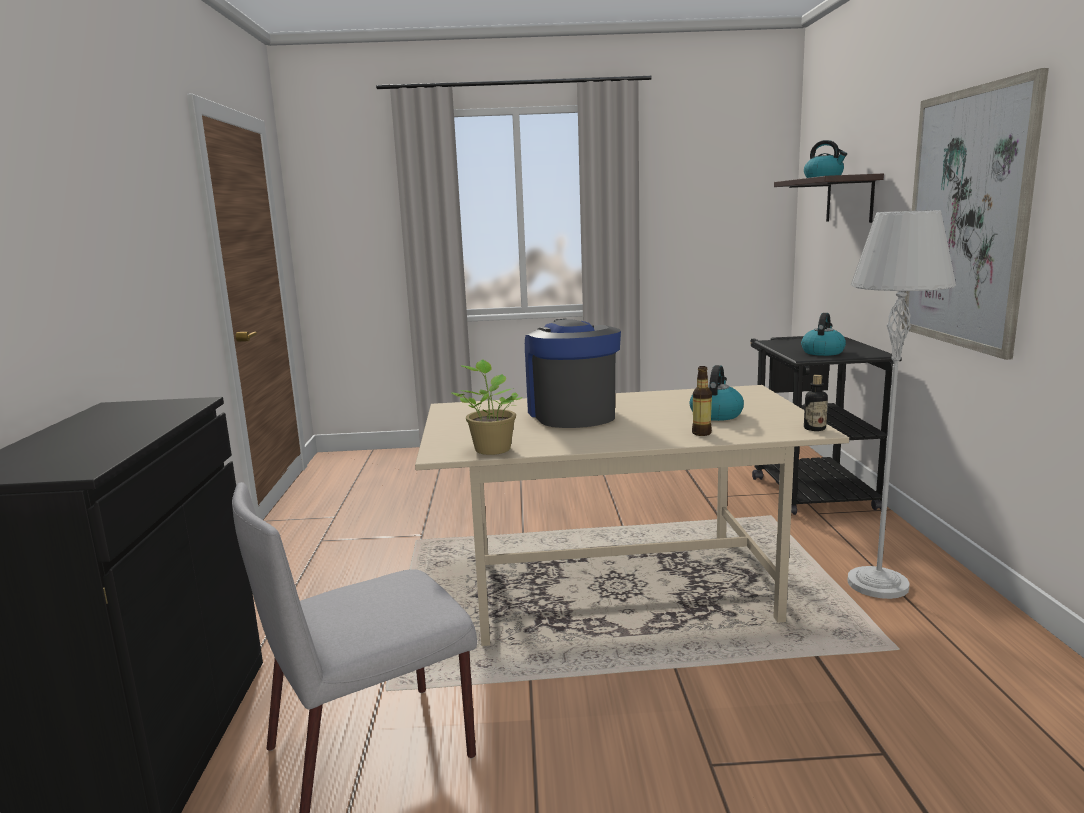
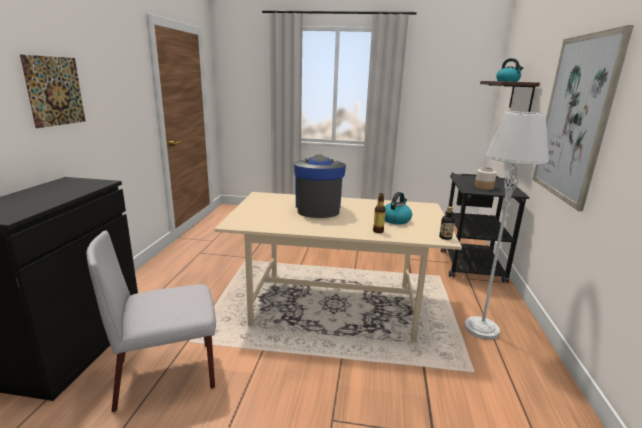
camera: 10 degrees right, 5 degrees up
(75, 238) = (55, 91): none -> picture
(492, 448) = (259, 224): potted plant -> none
(822, 352) = (483, 187): kettle -> jar

